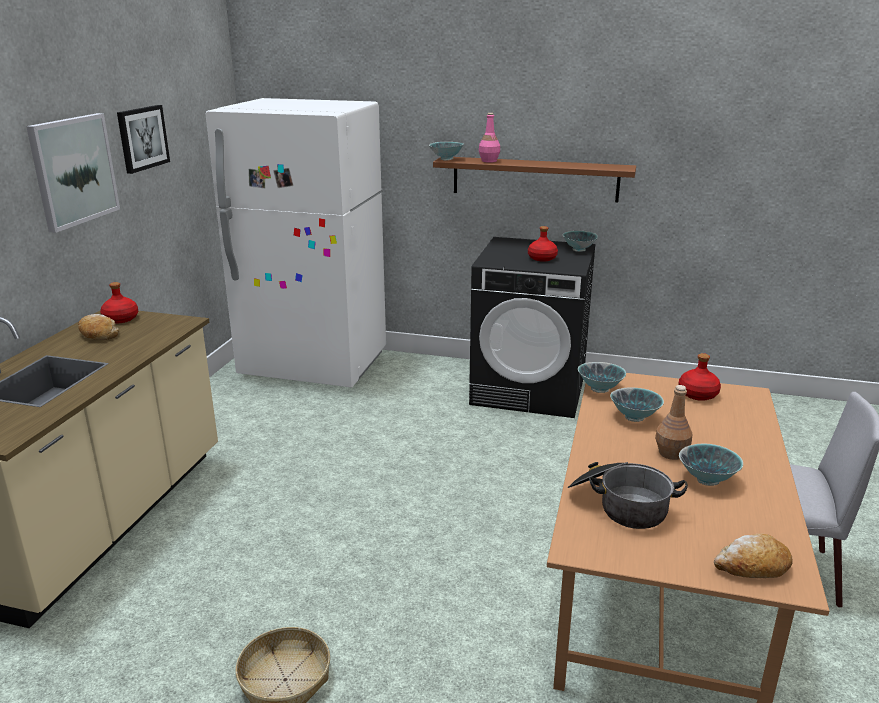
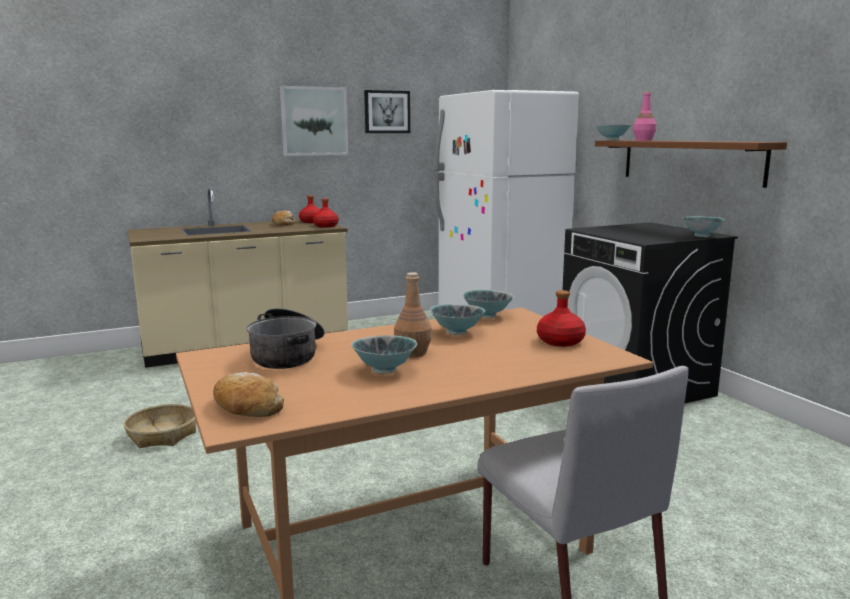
camera: 50 degrees right, 10 degrees down
(541, 258) = (642, 234): red bottle -> red bottle (325, 226)

